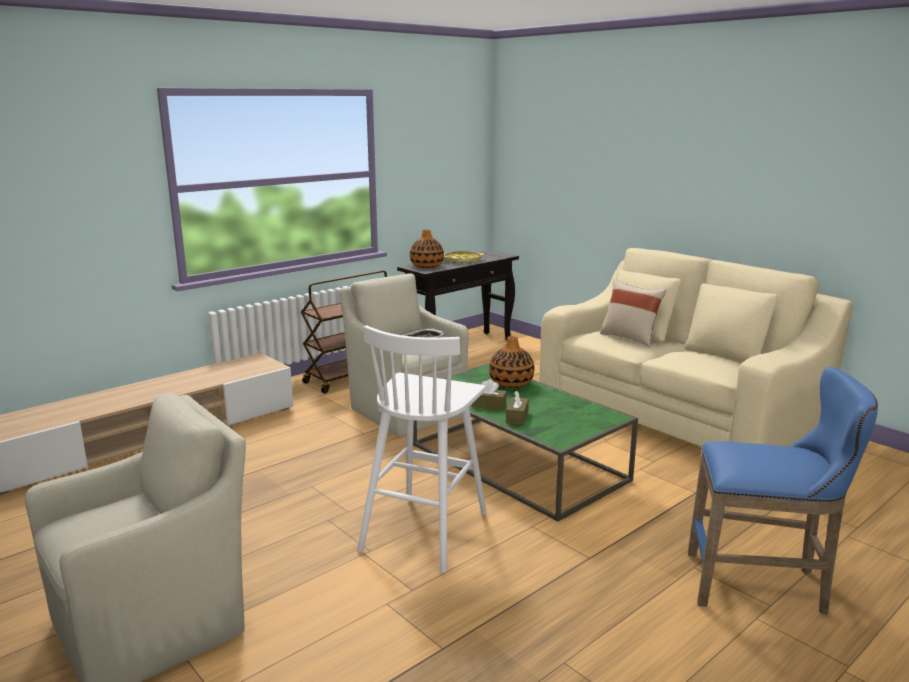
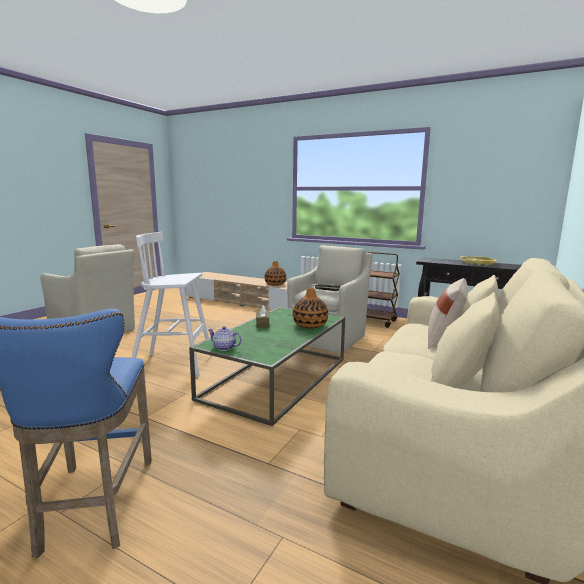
camera: 70 degrees right, 5 degrees down
(427, 266) = (438, 260): vase -> vase (275, 284)
(517, 417) = (246, 331): brown tissue box -> none
(574, 433) = (224, 348): none -> teapot

